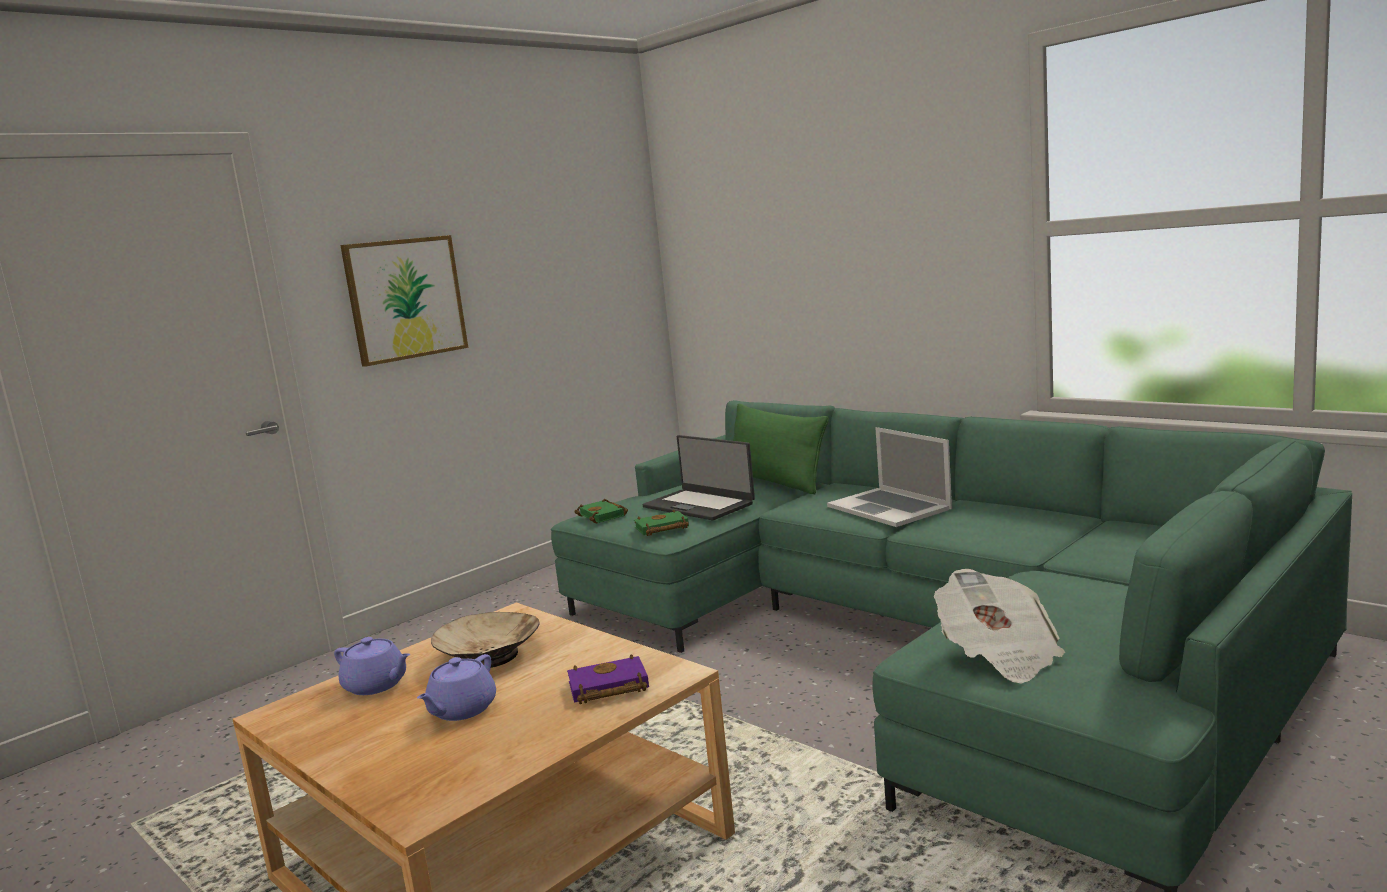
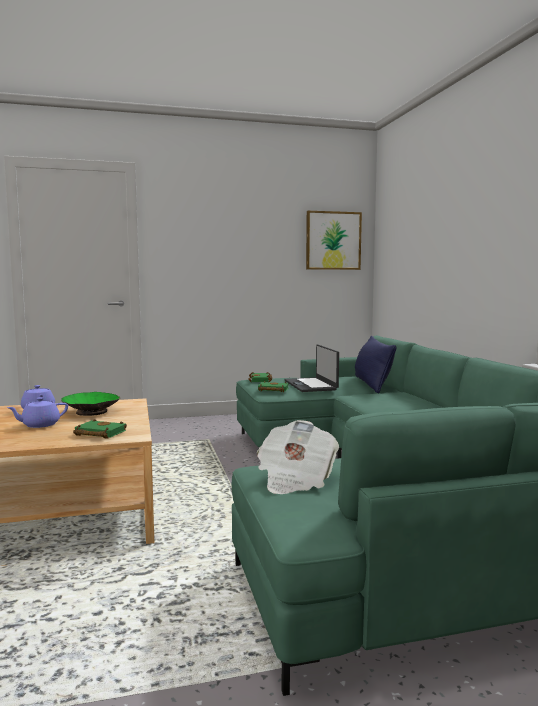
camera: 30 degrees right, 5 degrees down
(405, 299) = (204, 252): picture -> picture (333, 240)
(490, 656) = (91, 412): beige bowl -> green bowl
(607, 688) = (98, 433): purple book -> green book
(775, 481) = (372, 384): green pillow -> blue pillow
(889, 507) = (402, 406): laptop -> none

